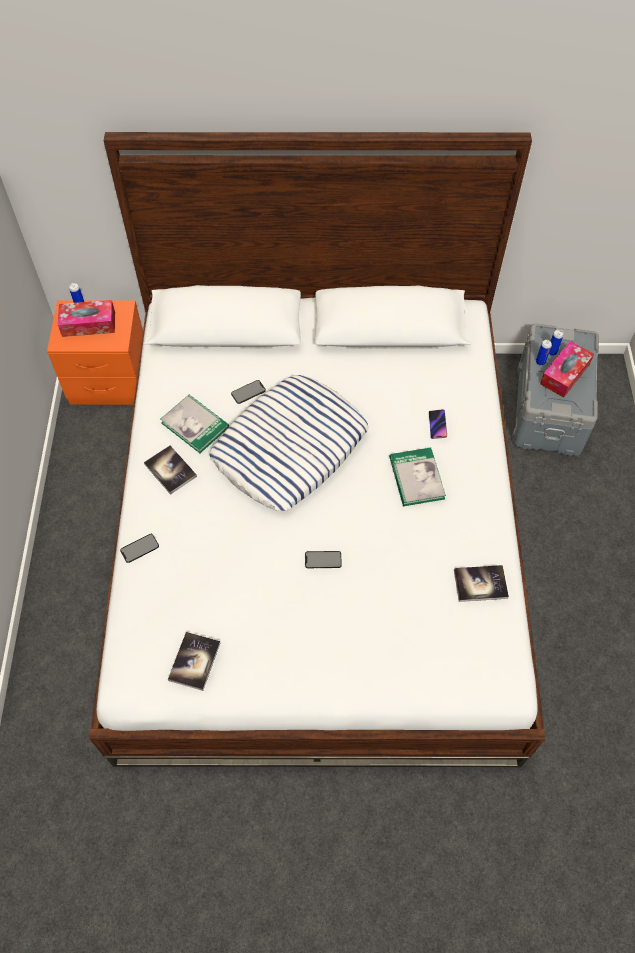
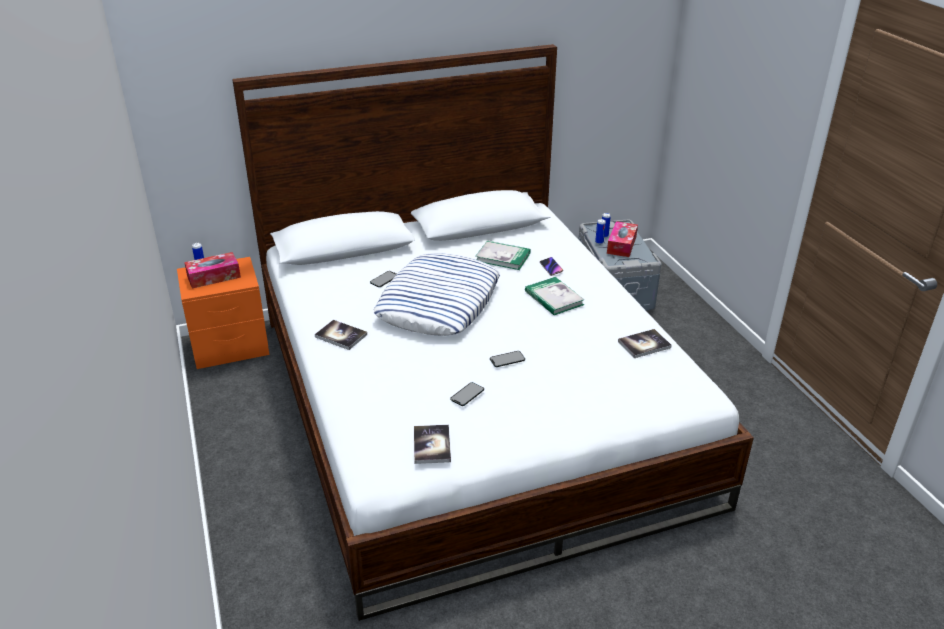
camera: 20 degrees left, 25 degrees down
(139, 548) = (339, 388): phone -> phone (467, 394)
(195, 425) = (348, 306): book -> book (503, 257)

